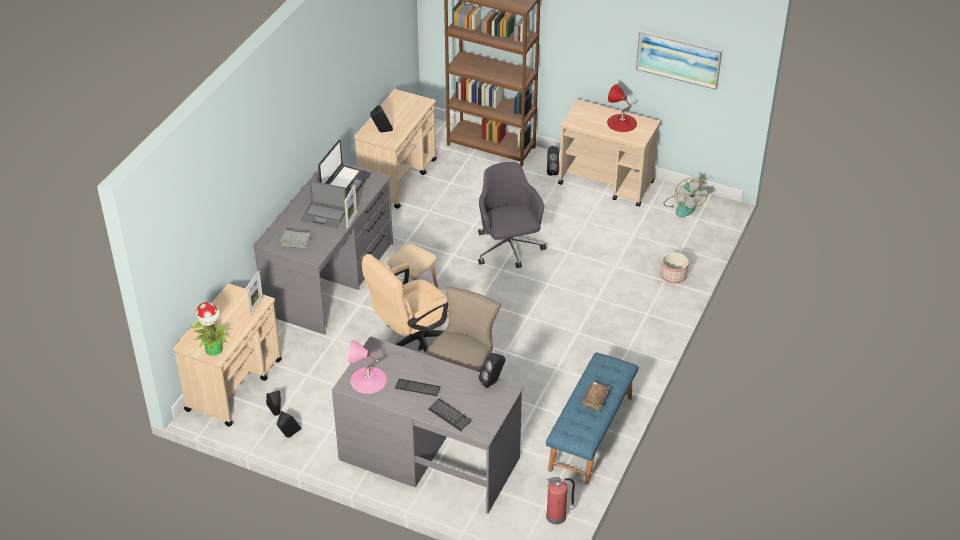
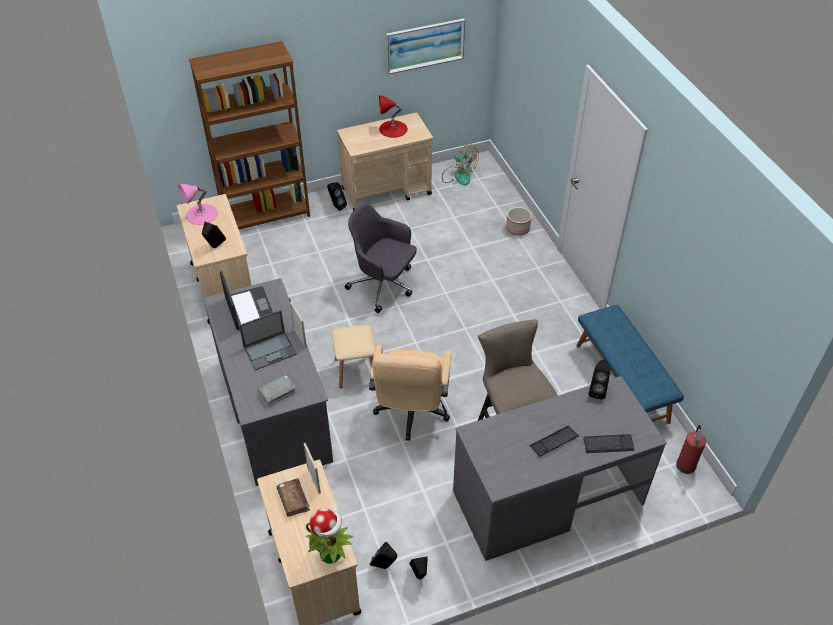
camera: 45 degrees left, 5 degrees up
(368, 380) = (508, 467): pink table lamp -> pink table lamp (201, 214)
(595, 399) = (631, 350): brown book -> brown book (293, 500)

